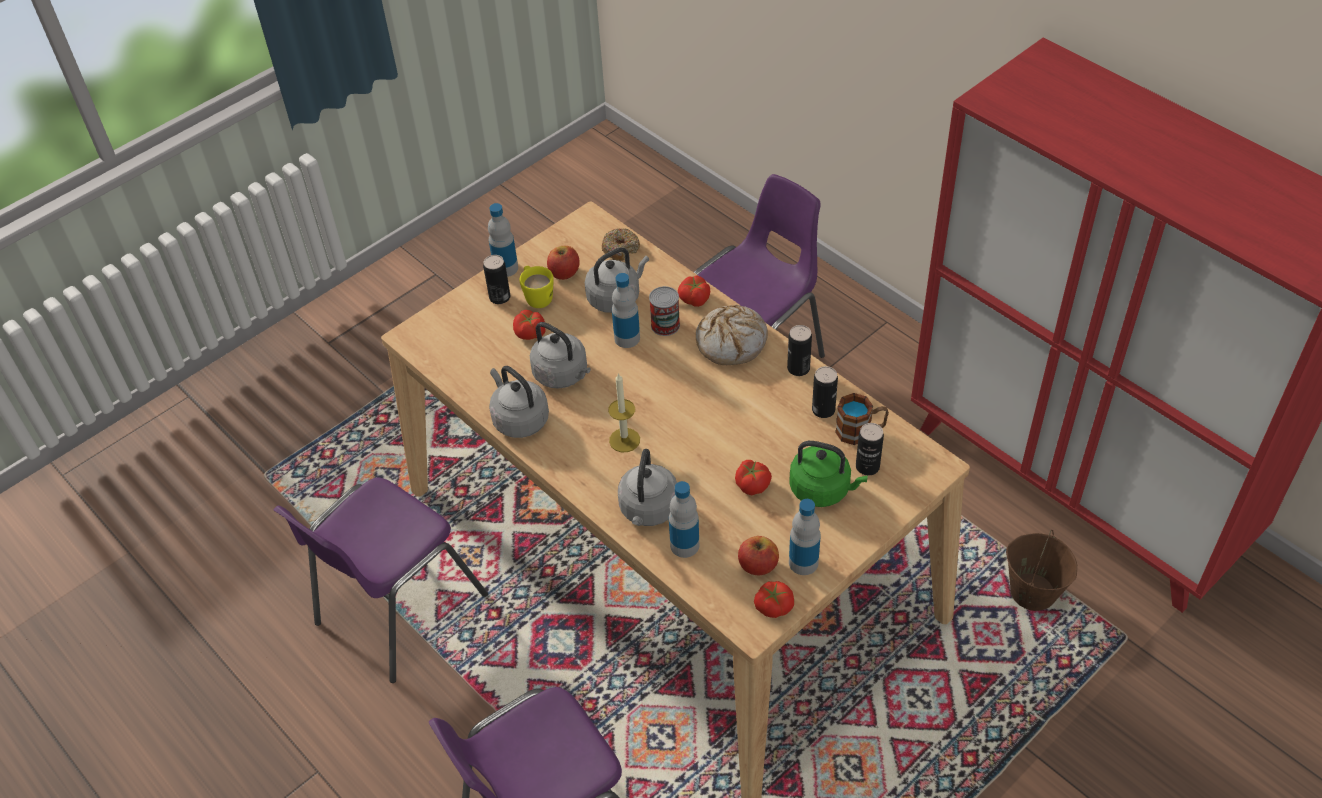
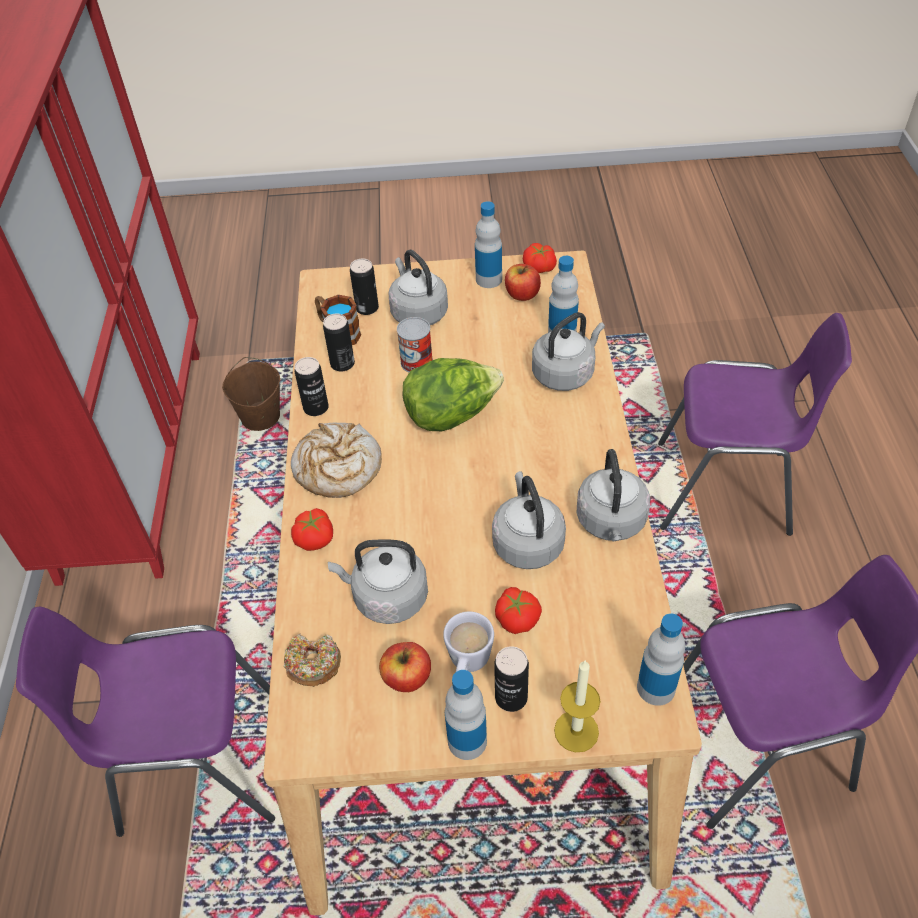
camera: 140 degrees left, 0 degrees up
(537, 296) = (467, 665): yellow mug -> white mug
(624, 440) = (529, 440): candle -> candle (576, 731)
(627, 338) = (425, 540): bottle -> bottle (656, 688)
(665, 325) = (374, 528): can -> can (416, 362)
(698, 423) = (452, 415): none -> lettuce
(753, 484) = (463, 345): tomato -> none
(823, 489) = (417, 312): green kettle -> grey kettle

